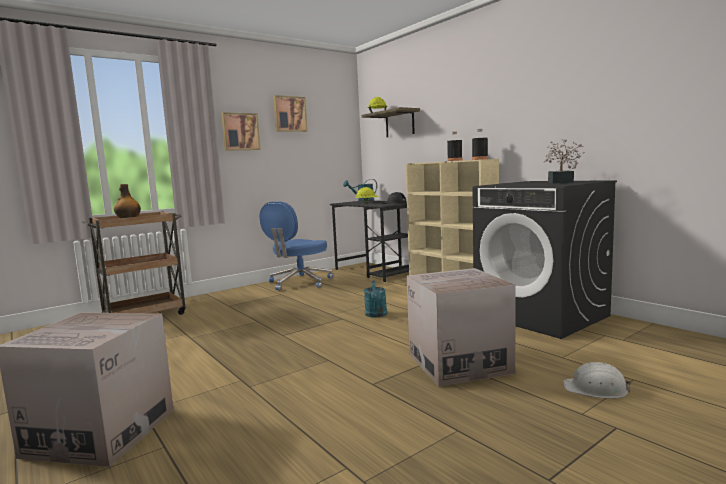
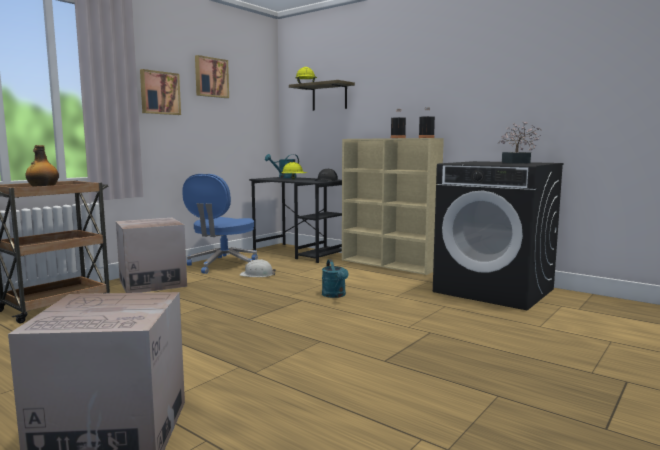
camera: 15 degrees left, 0 degrees up
(459, 363) = (452, 336): cardboard box -> cardboard box (152, 283)
(596, 389) = (588, 351): white hard hat -> white hard hat (257, 274)

